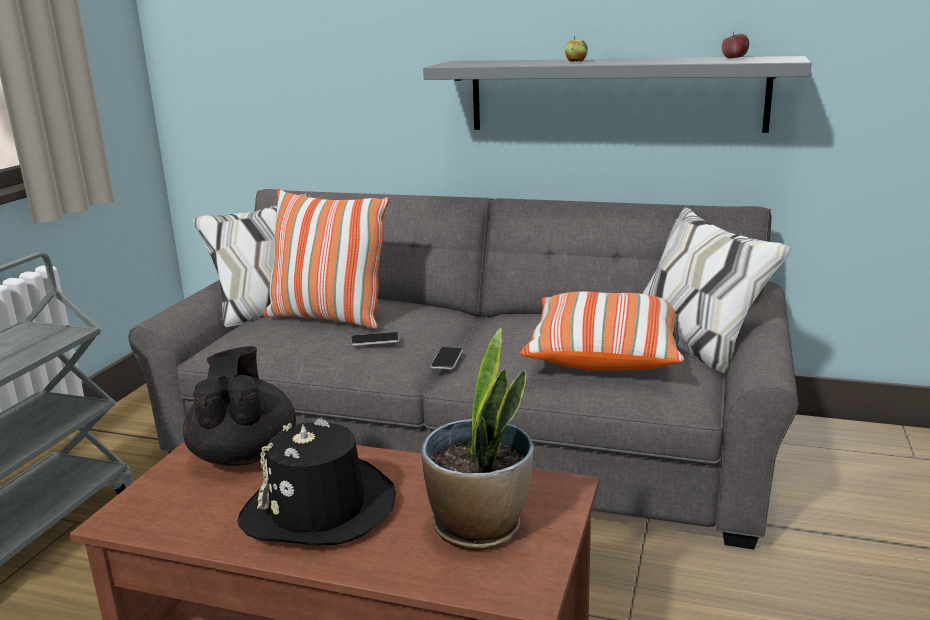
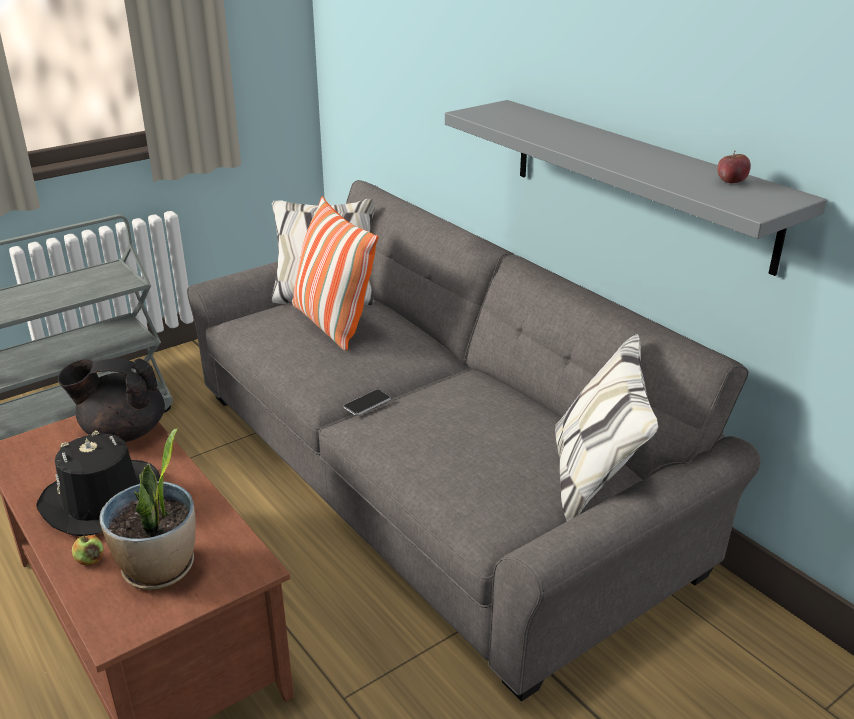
camera: 35 degrees right, 10 degrees up
(244, 454) = (123, 432): black teapot -> black teapot turned 120 degrees counterclockwise
(375, 340) = (332, 362): phone -> none
(576, 61) = (582, 139): apple -> apple (90, 560)
(603, 354) = (478, 456): pillow -> none

